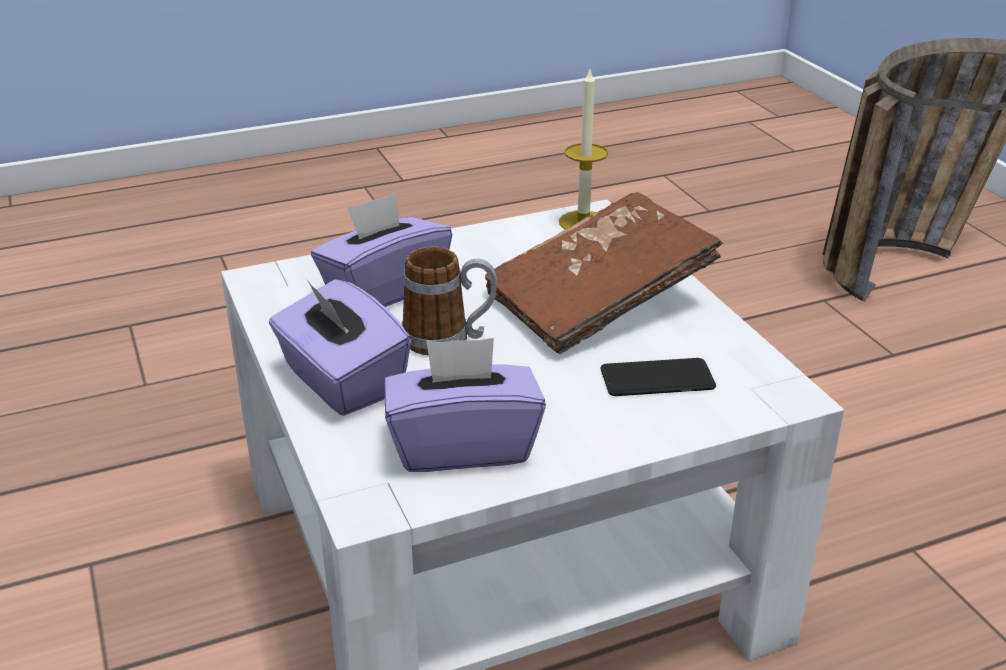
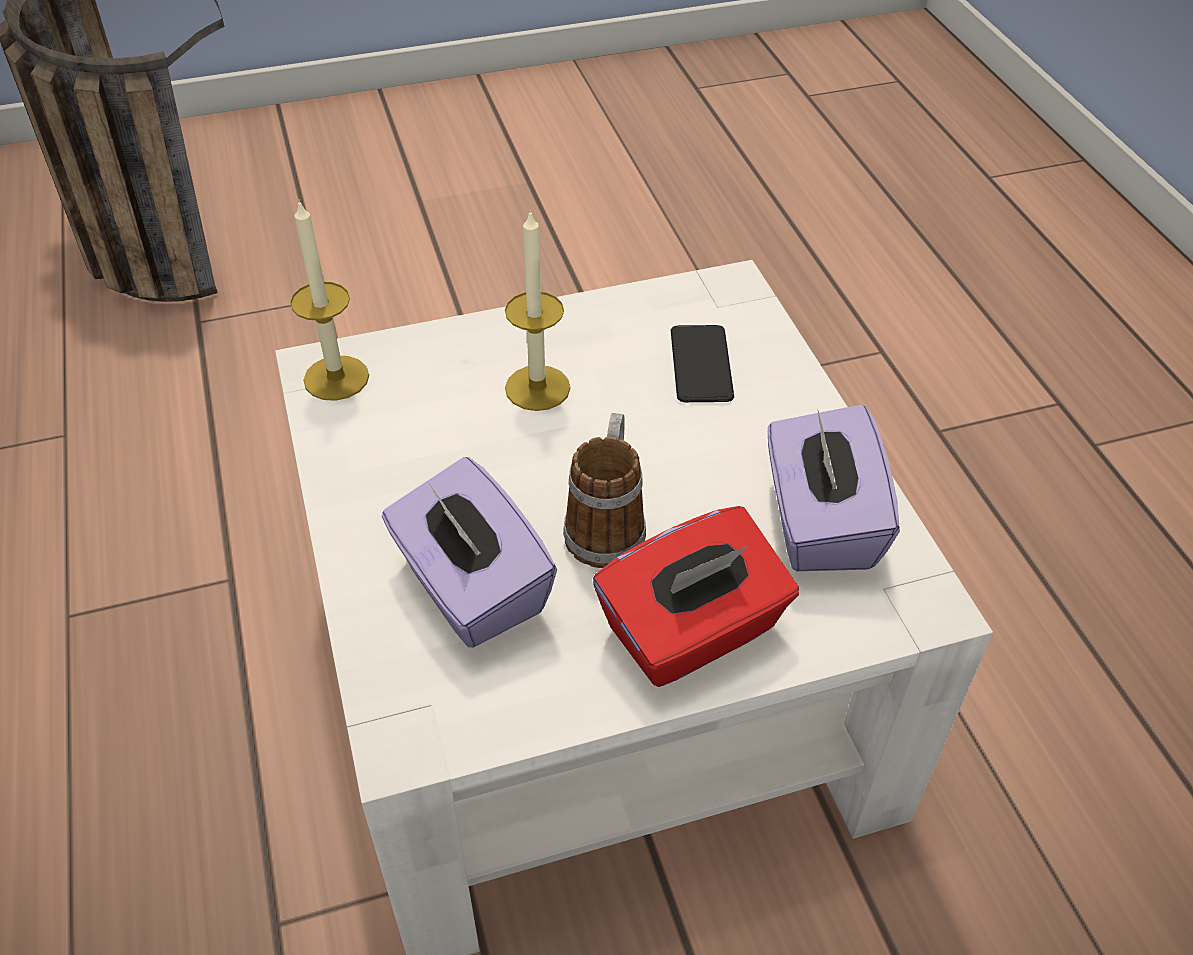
camera: 85 degrees left, 15 degrees up
(341, 381) = (692, 632): purple tissue box -> red tissue box
(598, 300) = (537, 388): brown book -> candle

